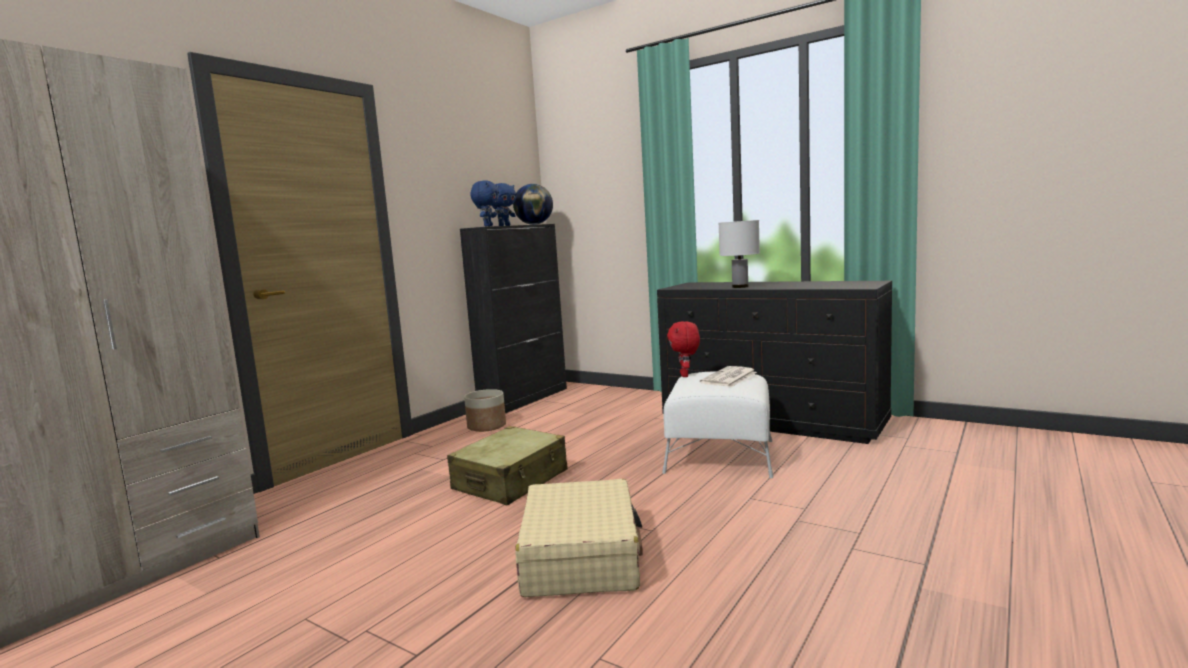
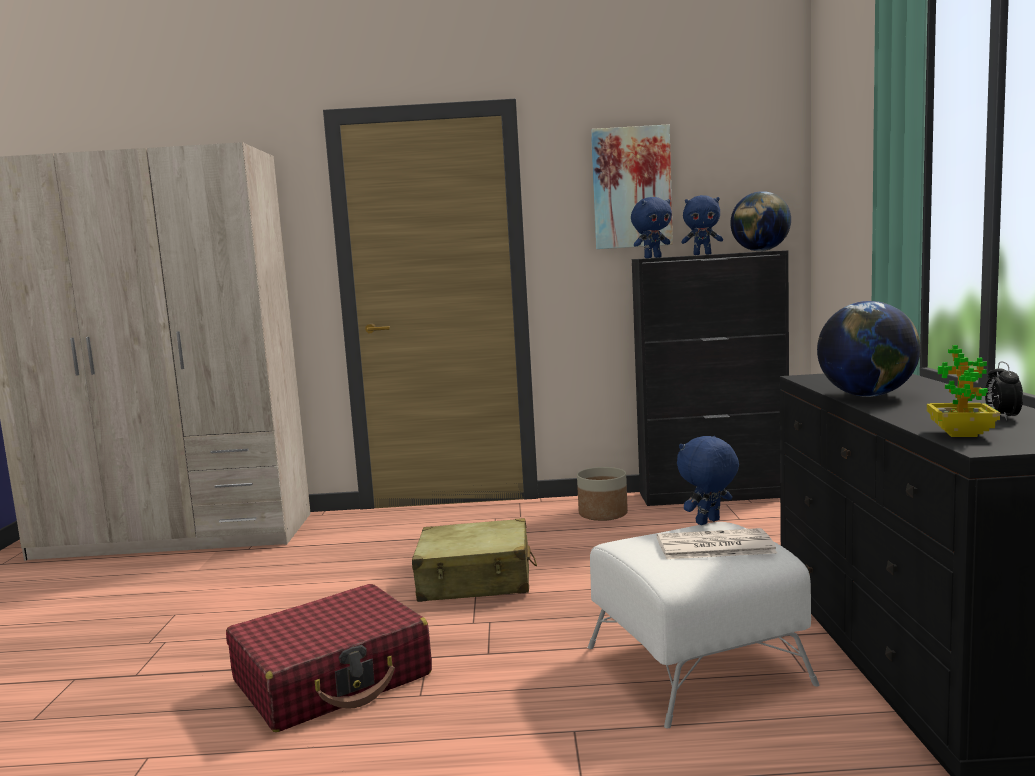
camera: 55 degrees right, 0 degrees up
(454, 173) = (631, 188): none -> picture
(581, 556) = (333, 678): beige suitcase -> red suitcase
(685, 375) = (708, 522): red plush toy -> blue plush toy
(740, 287) = (867, 396): white table lamp -> globe
(819, 283) = (1001, 417): none -> alarm clock
(839, 286) = (961, 434): none -> potted plant

